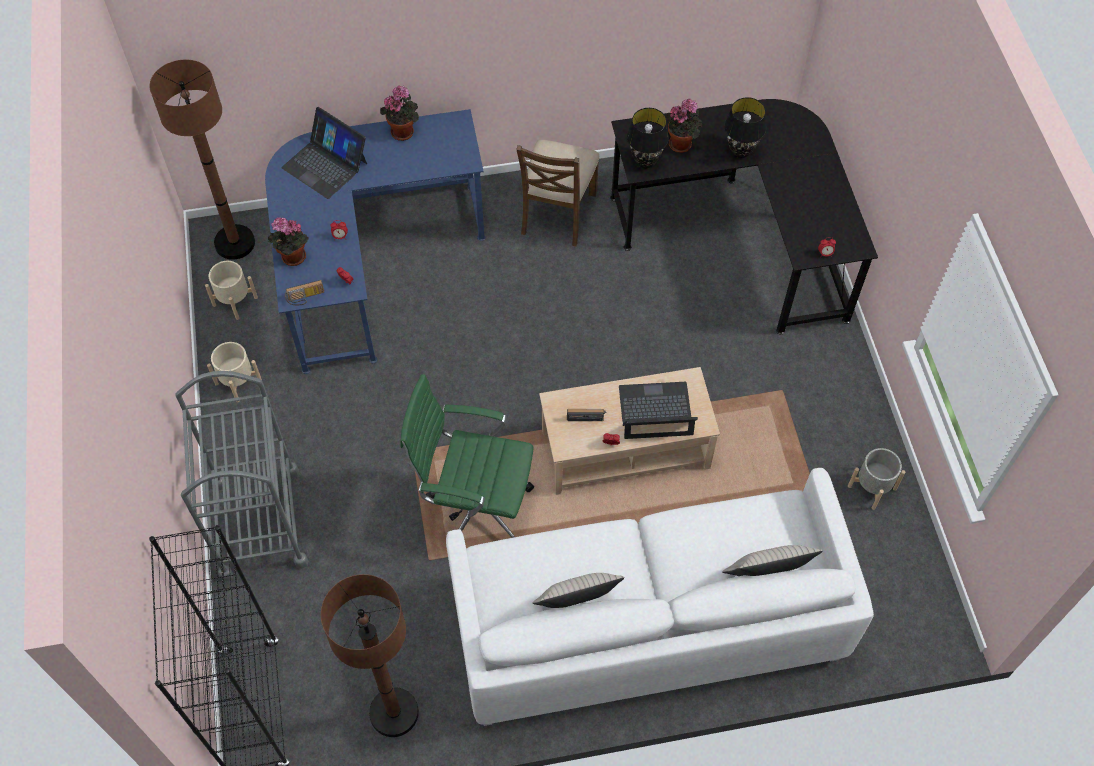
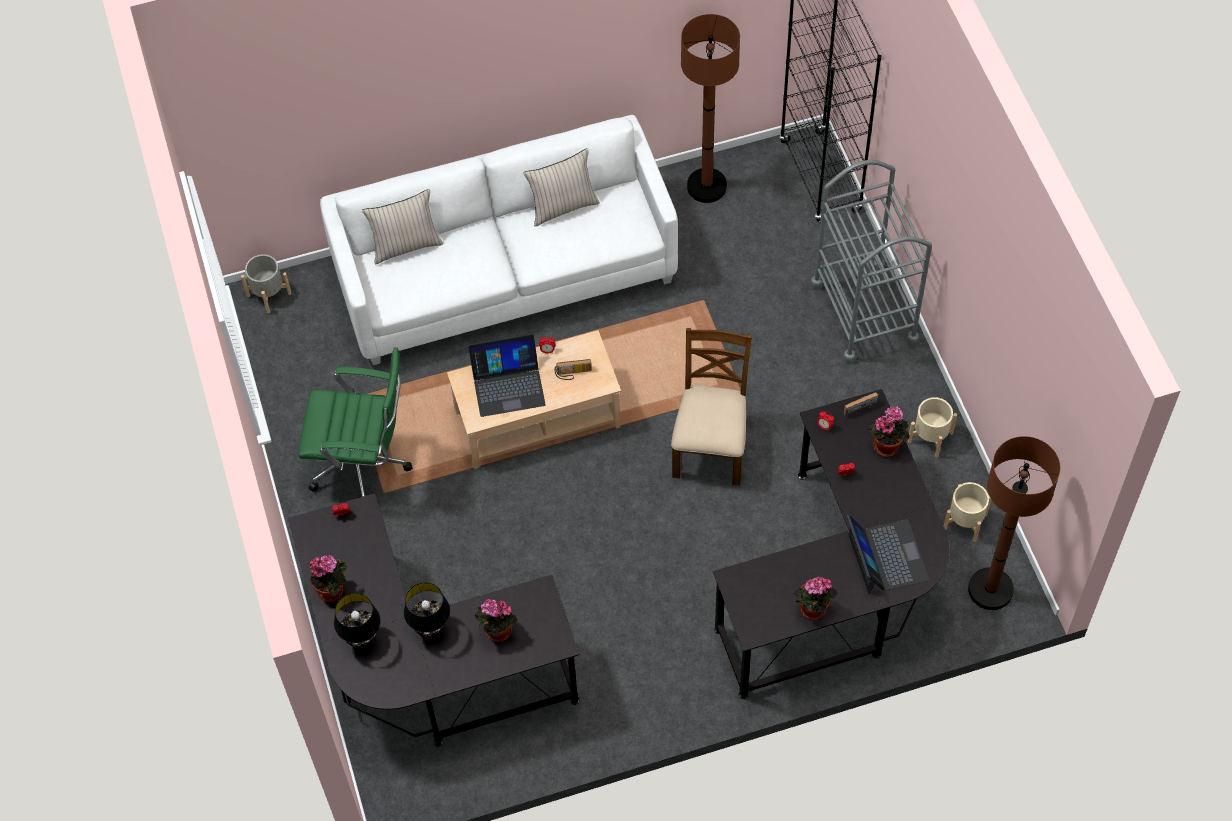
camera: 175 degrees right, 0 degrees up
(325, 165) = (886, 557): laptop -> laptop turned 45 degrees clockwise
(367, 261) = (838, 585): blue desk -> black desk
(475, 507) = (671, 348): green office chair -> green office chair (364, 466)
(557, 213) = (637, 672): brown chair -> brown chair (711, 446)
(645, 162) = (535, 603): black table lamp -> black table lamp (361, 639)
(830, 191) = (333, 590): none -> potted plant
(872, 487) = (301, 409): grey planter -> grey planter (268, 294)

